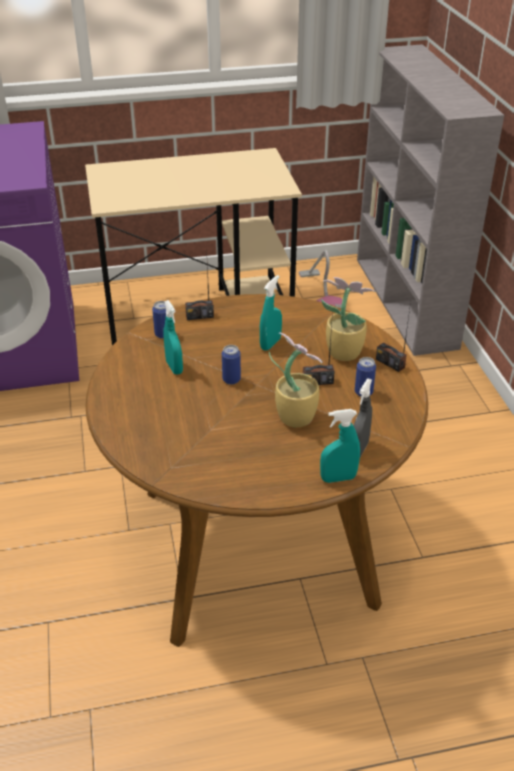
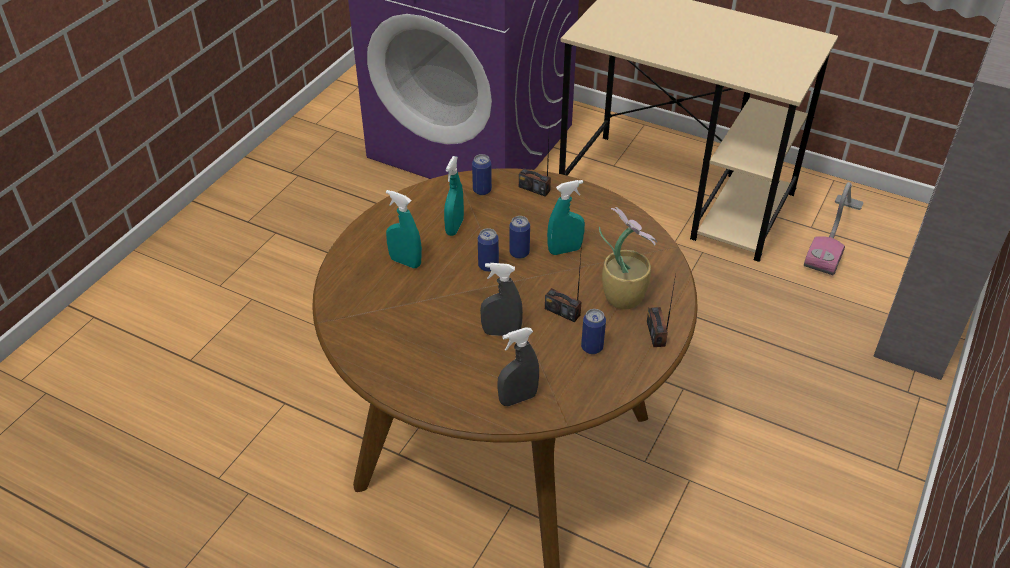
camera: 40 degrees right, 5 degrees up
(242, 361) = (519, 253): none -> can
(295, 416) = (501, 332): potted plant -> grey spray bottle
(338, 478) = (466, 413): turquoise spray bottle -> turquoise spray bottle (405, 262)

